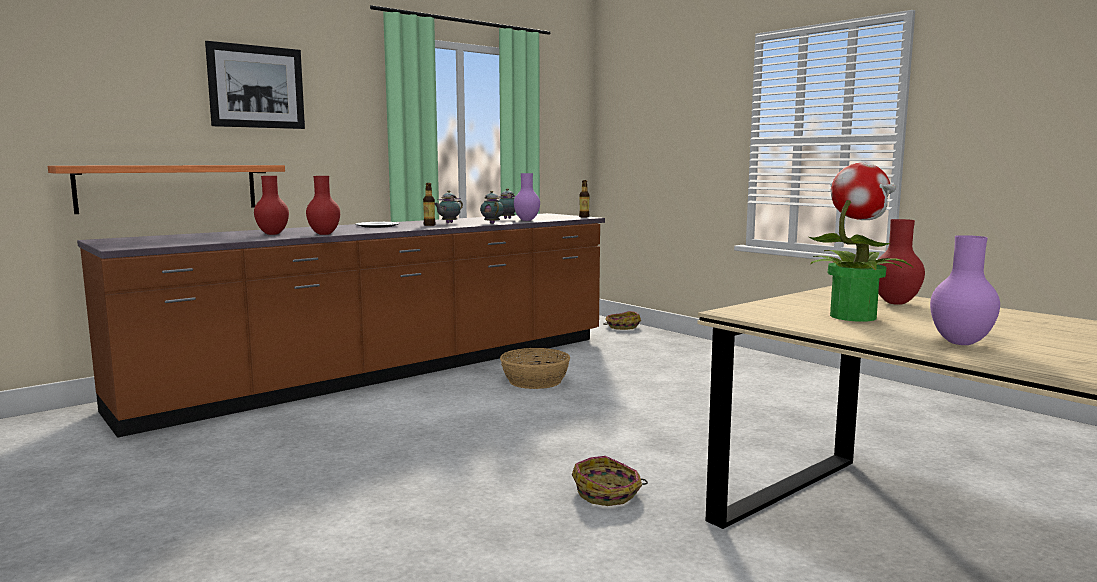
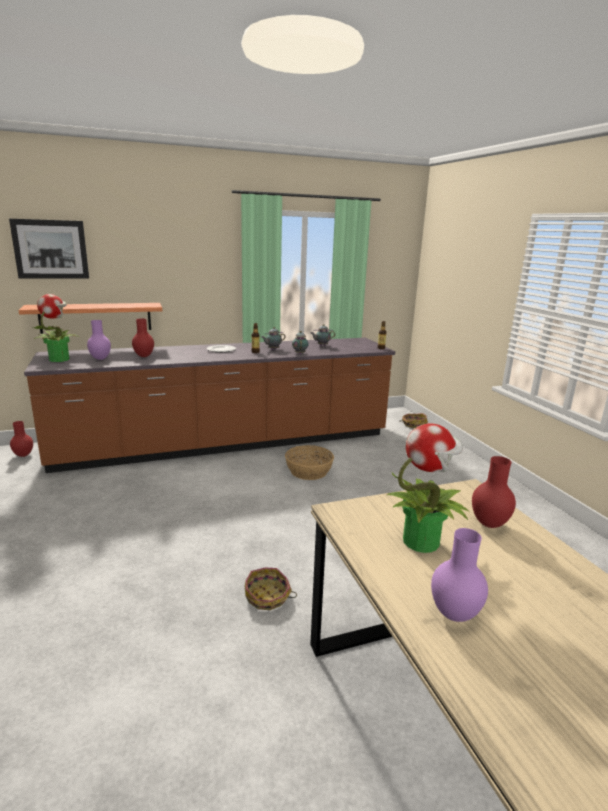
camera: 20 degrees right, 10 degrees up
(137, 241) = (59, 359): none -> potted plant
(256, 87) = (152, 251): picture -> picture (50, 249)
(323, 234) = (171, 360): red vase -> red vase (23, 455)
(527, 220) = (331, 350): purple vase -> purple vase (100, 359)

